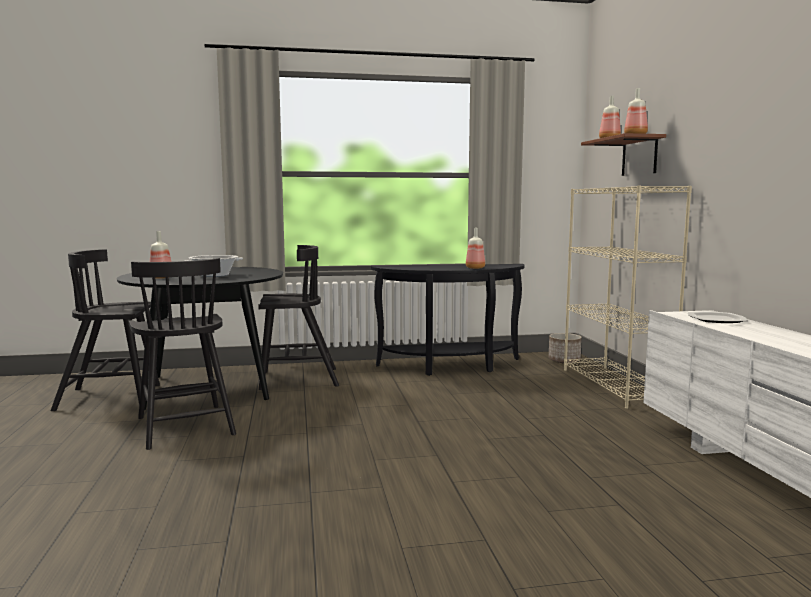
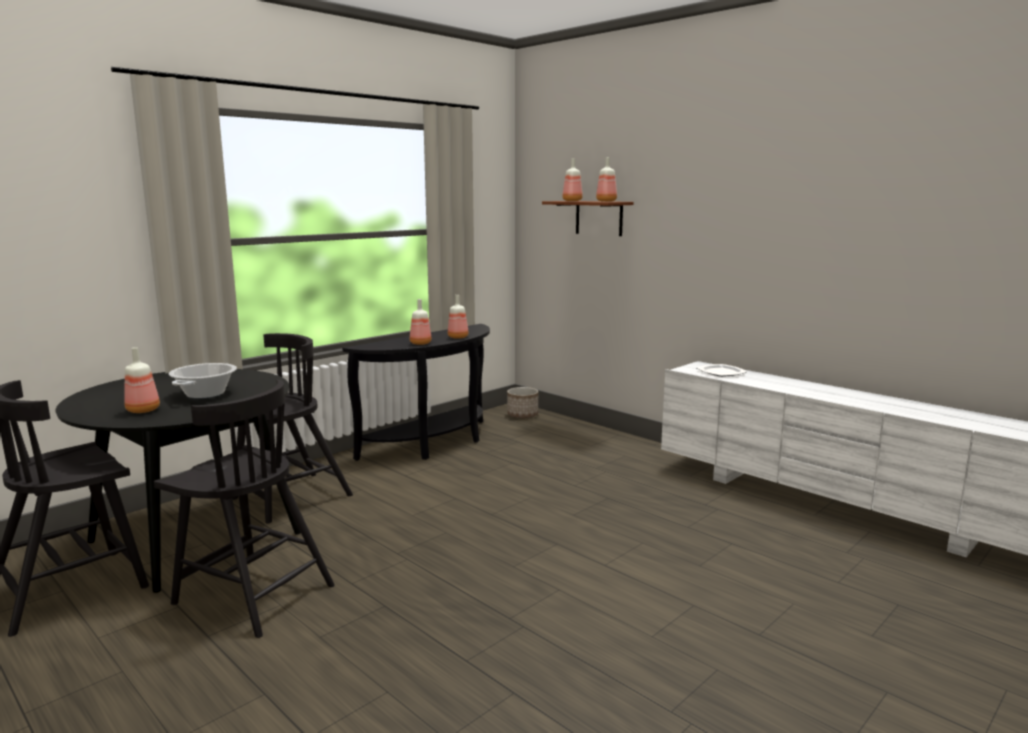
camera: 35 degrees left, 5 degrees up
(433, 268) = (420, 343): none -> bottle
(615, 386) = (596, 434): beige bookcase -> none

